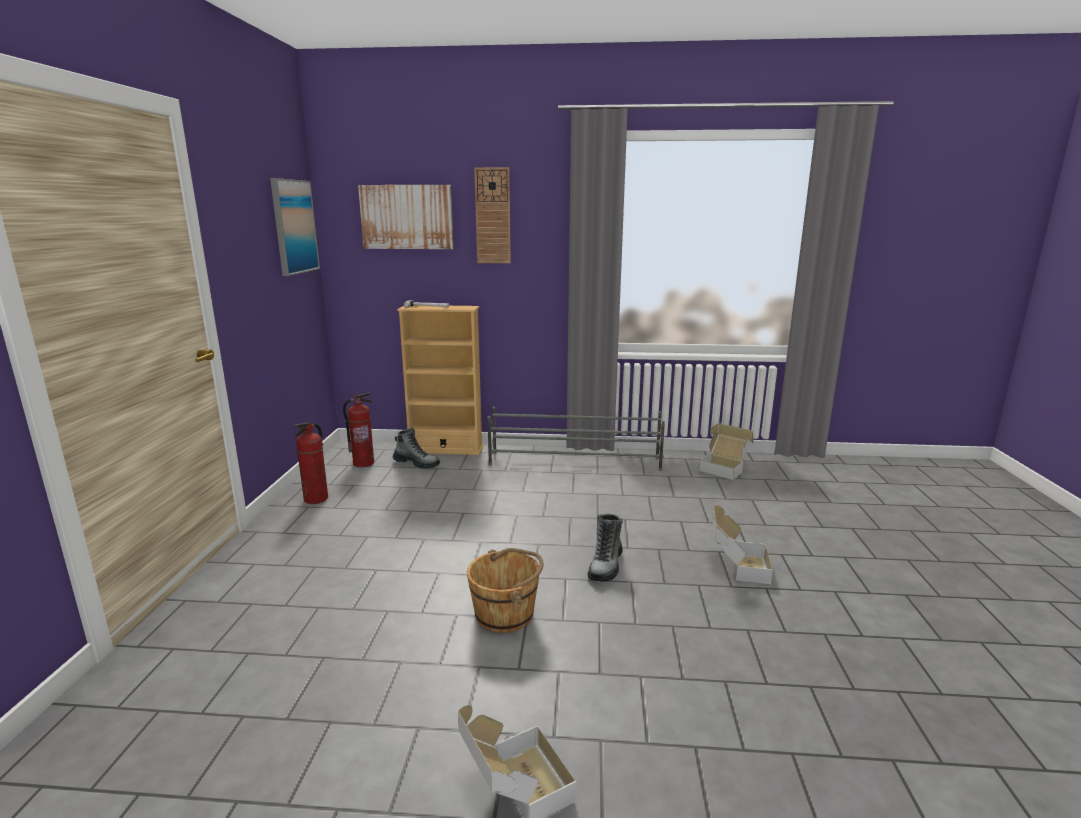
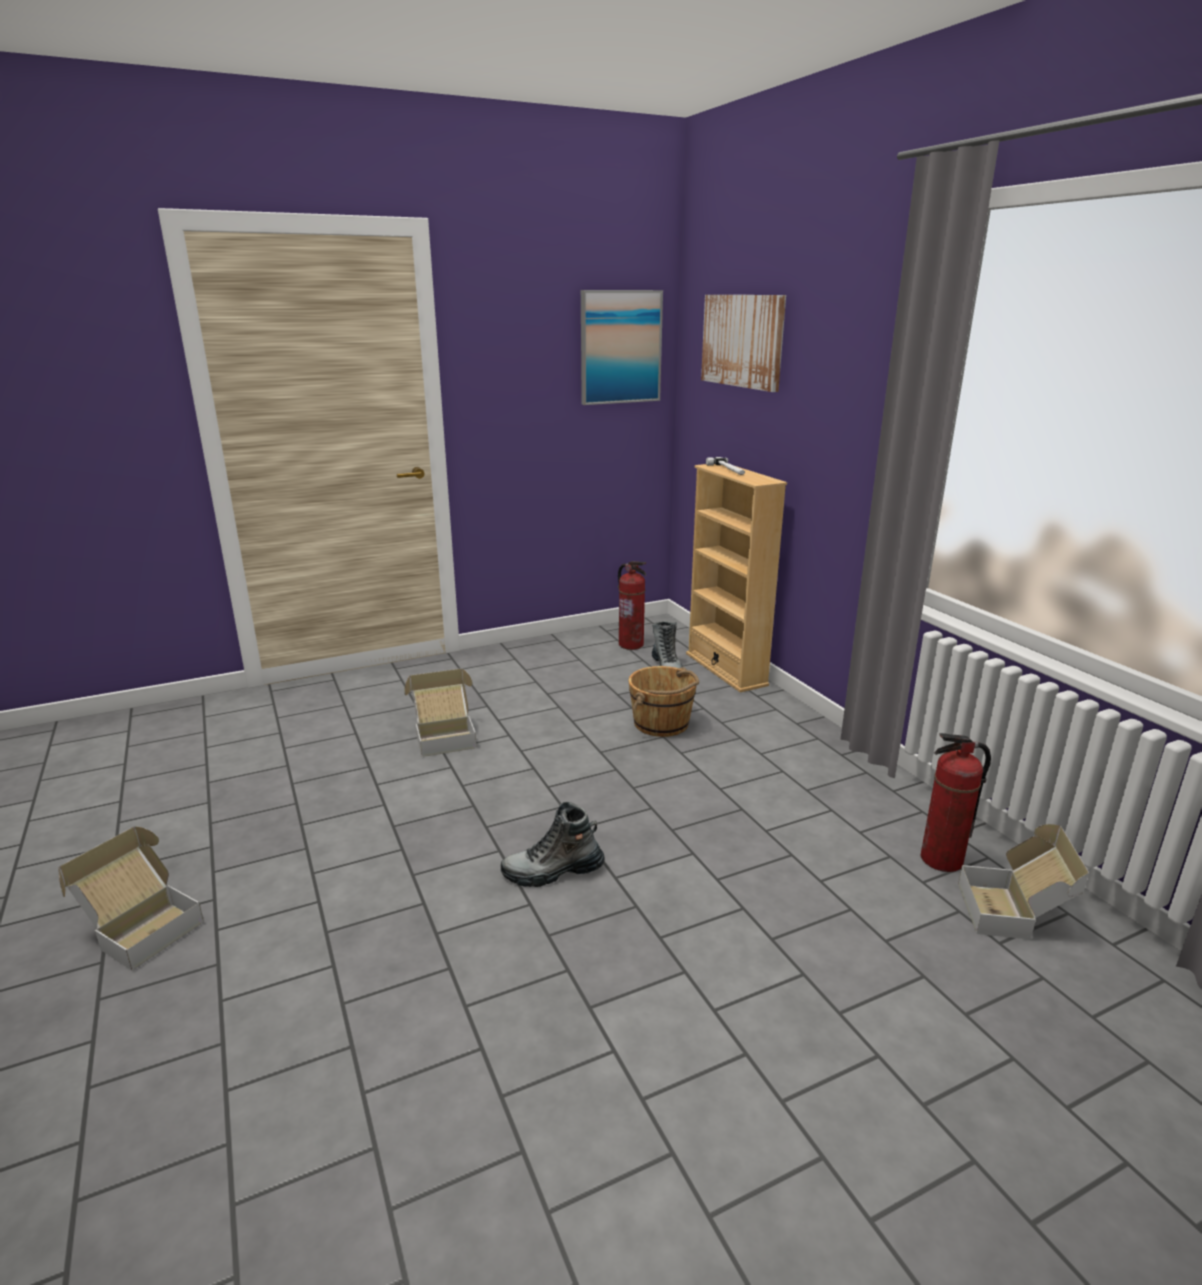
camera: 60 degrees right, 5 degrees up
(316, 499) = (532, 656): fire extinguisher -> fire extinguisher (941, 860)
(493, 216) = (822, 346): wall clock -> none
(505, 614) = (402, 833): brown bucket -> brown bucket (662, 724)
(575, 461) = (819, 761): grey shoe rack -> none
(736, 567) = (652, 1001): cardboard box -> cardboard box (444, 737)

